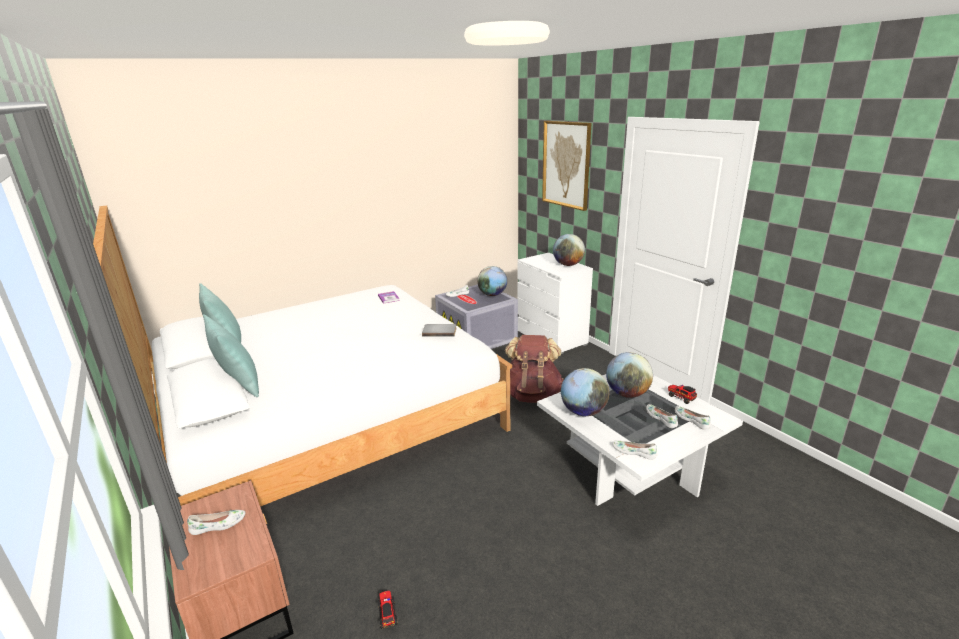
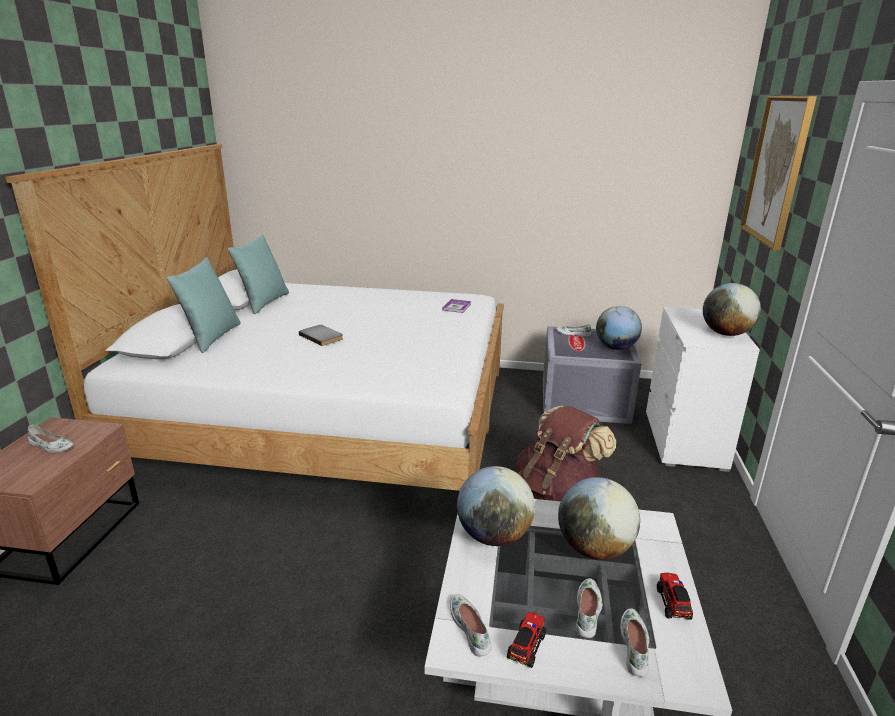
camera: 40 degrees right, 0 degrees up
(387, 614) = (121, 625): toy truck -> toy truck (526, 646)
(439, 331) = (438, 357): grey book -> grey book (322, 336)

